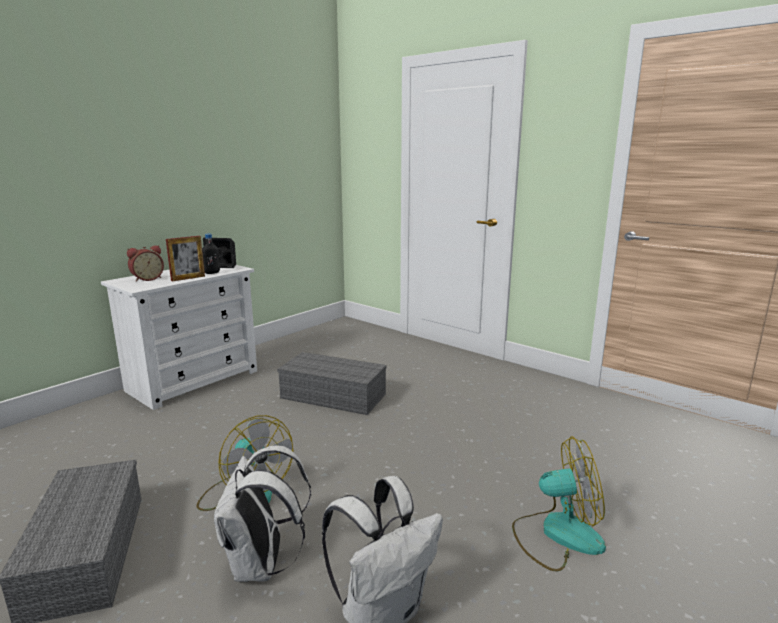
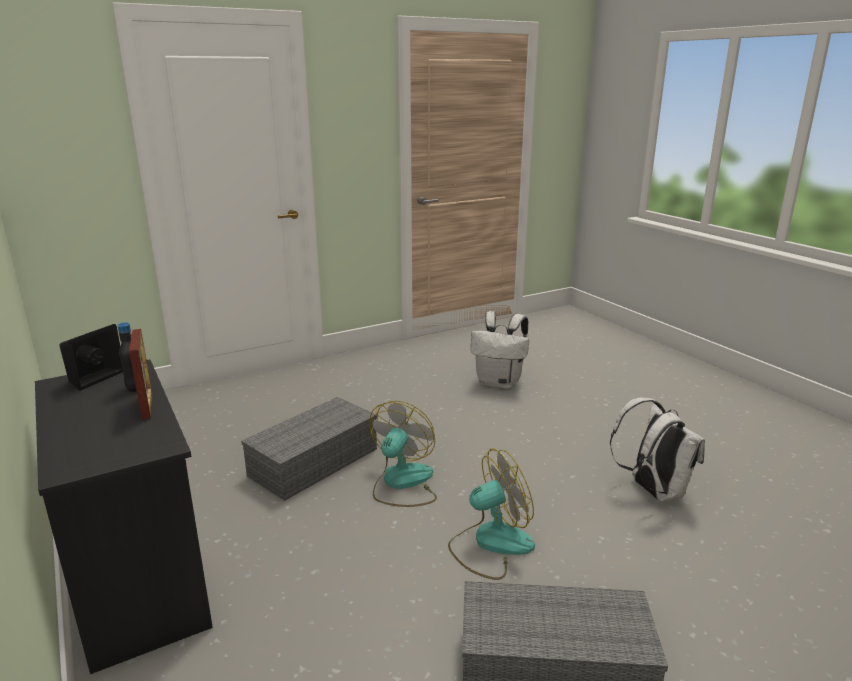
camera: 70 degrees left, 5 degrees up
(147, 279) = (98, 440): alarm clock -> none
(194, 380) = (138, 580): white dresser -> black dresser
(261, 565) = (596, 541): white backpack -> white backpack (499, 383)
(557, 534) = (590, 410): fan -> fan (402, 483)

